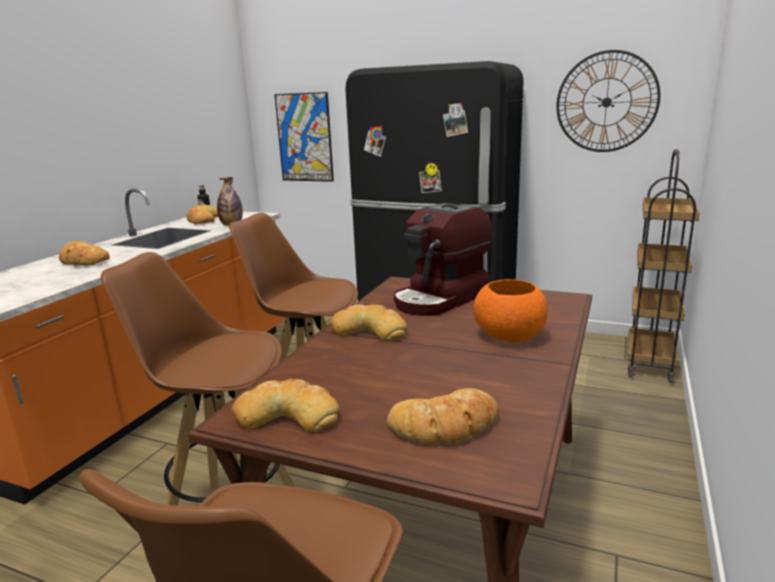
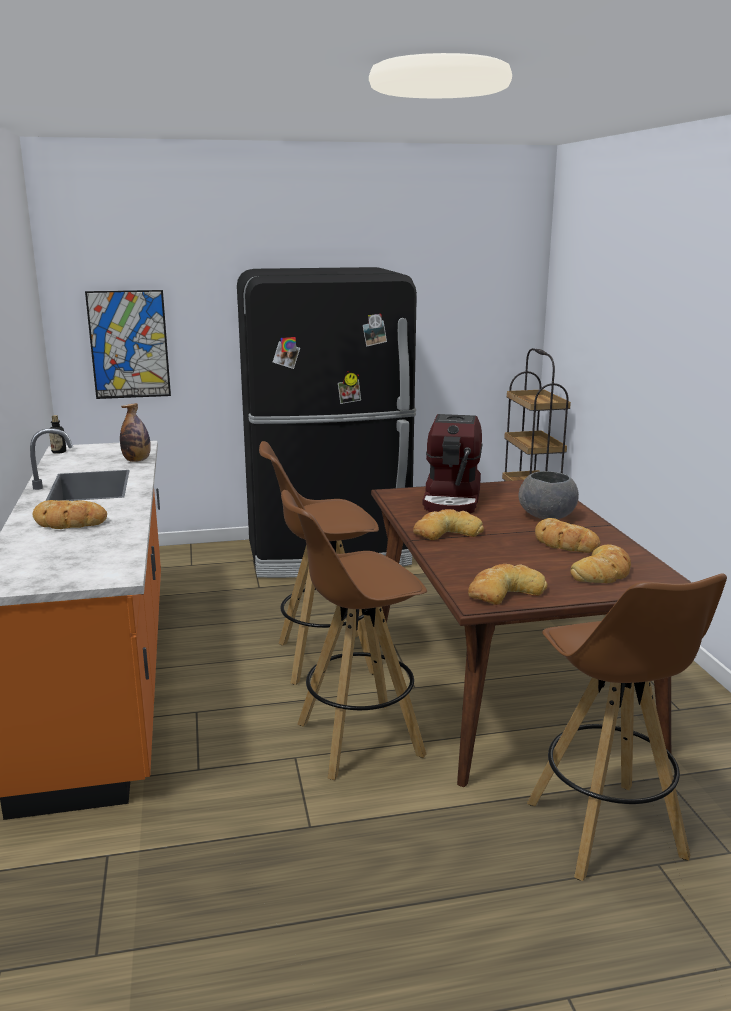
camera: 35 degrees left, 0 degrees up
(203, 220) = (80, 459): bread -> bread (564, 543)
(508, 335) = (546, 516): orange bowl -> grey bowl
(606, 102) = (465, 305): wall clock -> none

